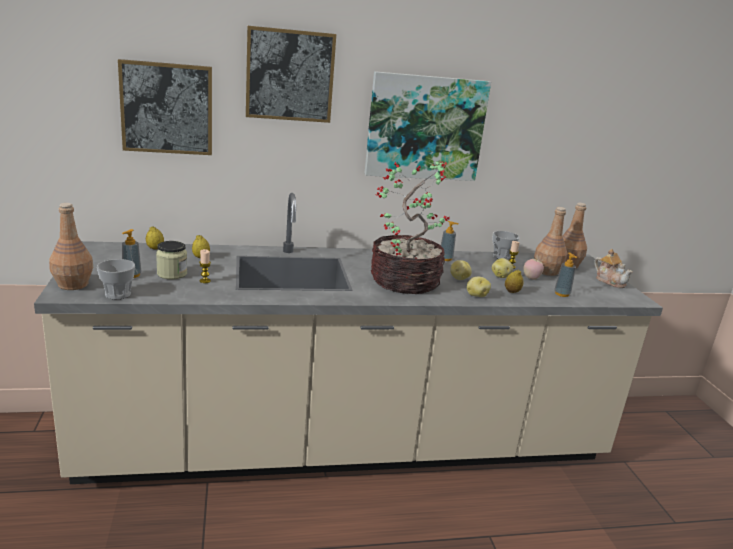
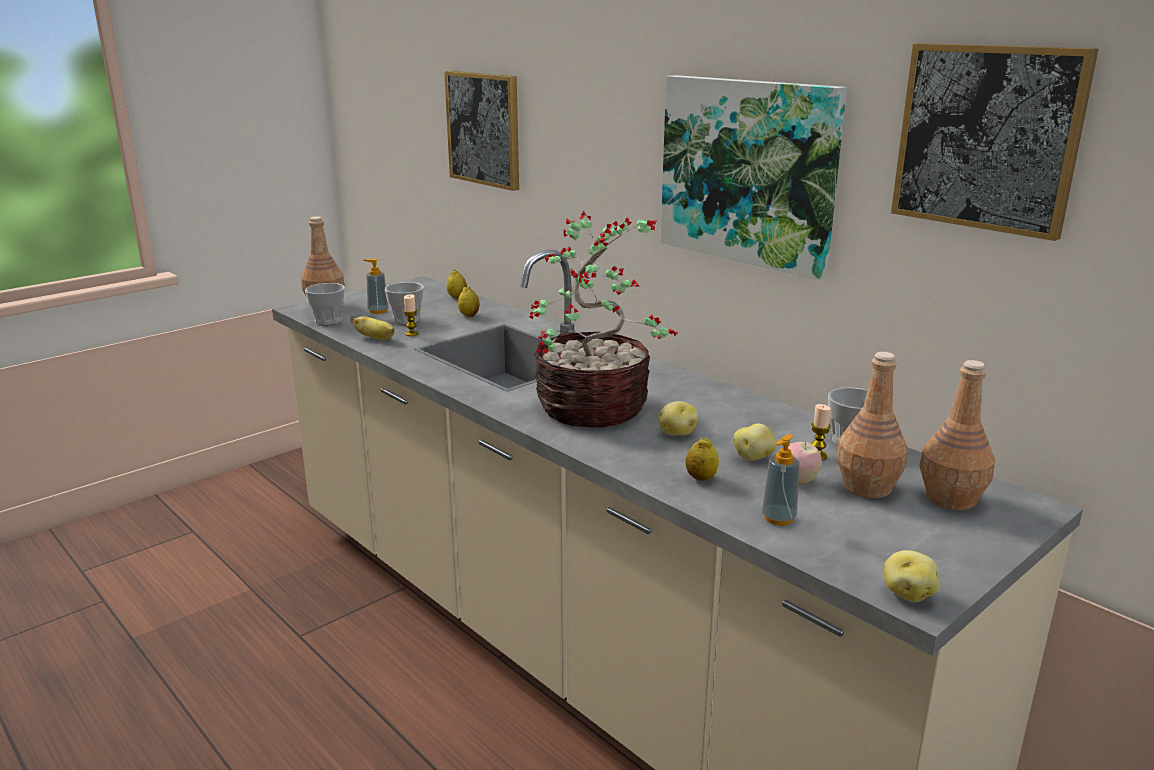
camera: 60 degrees right, 0 degrees up
(172, 274) = (406, 320): jar -> cup
(193, 292) = (376, 338): none -> banana
(290, 75) = (585, 85): picture -> picture (987, 138)
(445, 259) = (739, 408): soap dispenser -> none
(476, 295) = (631, 457): potato -> potato (908, 594)
(610, 281) = (959, 554): teapot -> none

